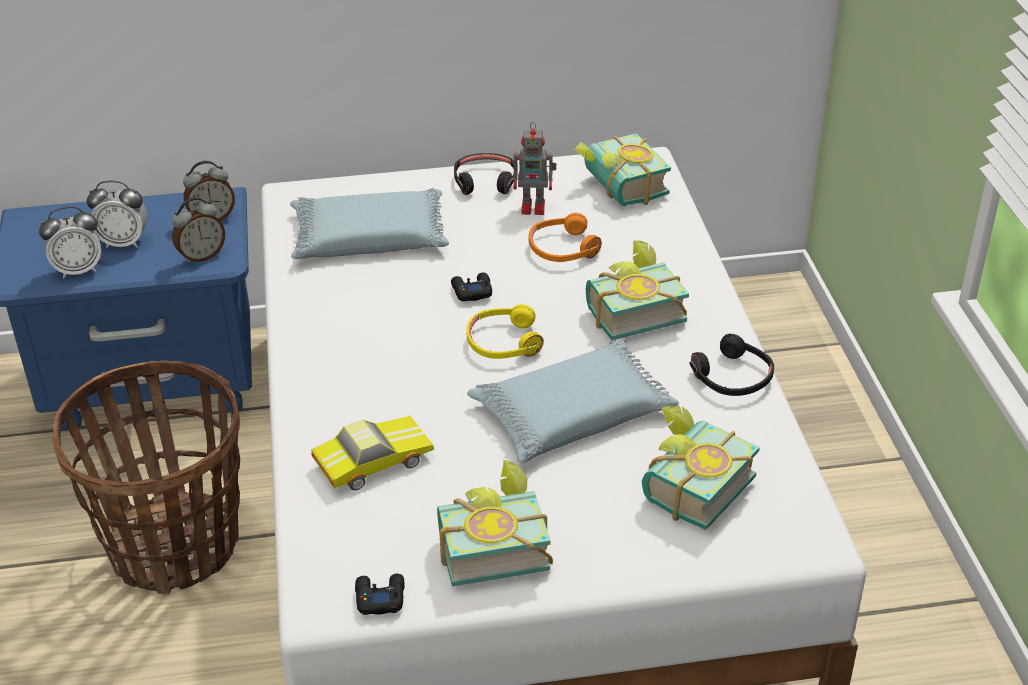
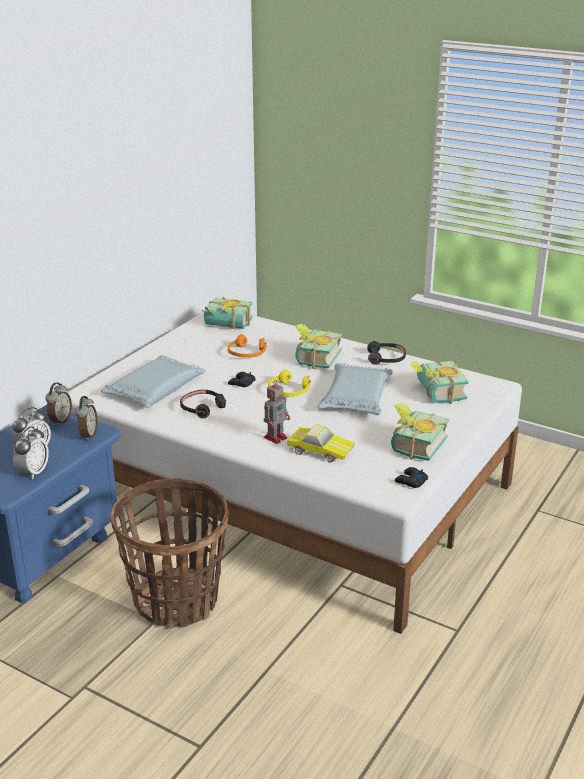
camera: 50 degrees left, 10 degrees down
(371, 460) = (320, 450): toy car -> toy car turned 105 degrees clockwise
(485, 181) = (166, 348): black headphones -> black headphones (202, 408)
(535, 207) = (206, 346): toy robot -> toy robot (276, 437)

